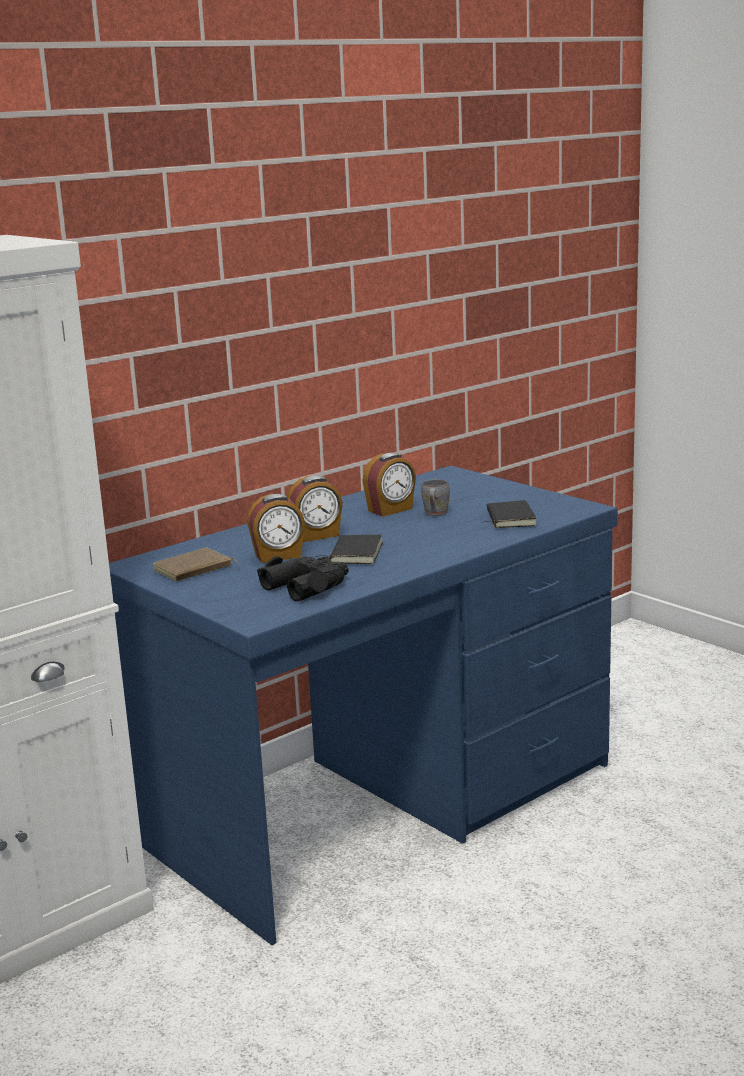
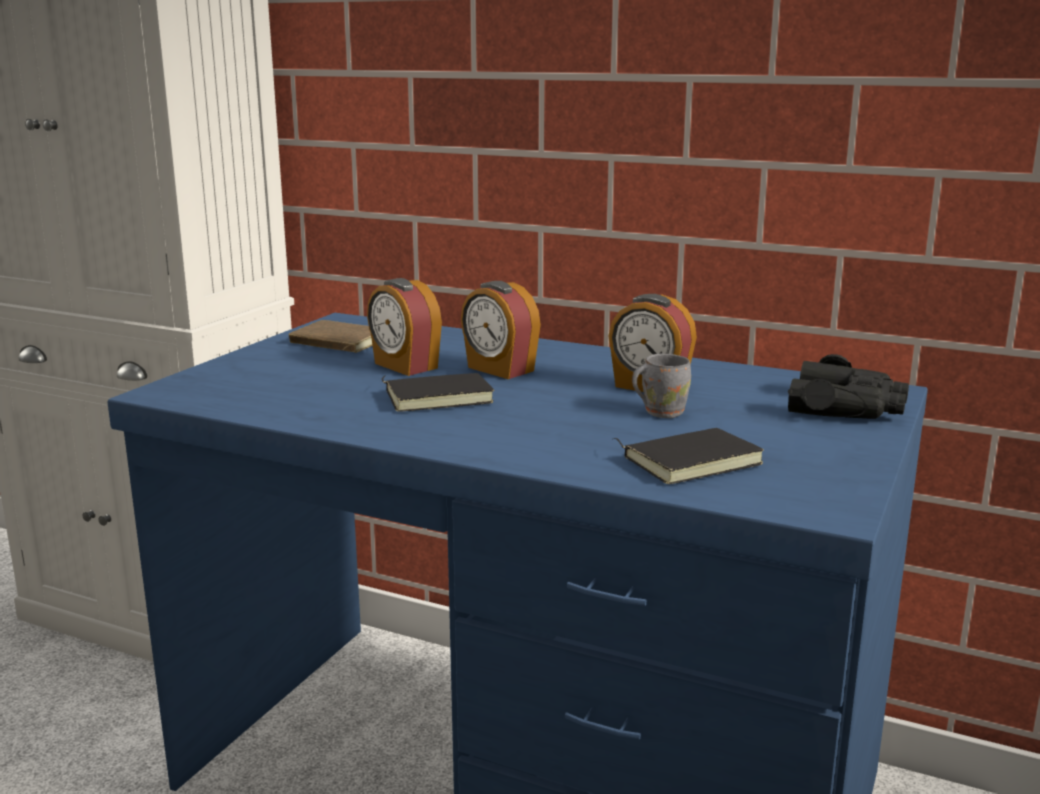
camera: 65 degrees right, 0 degrees up
(307, 586) = (296, 395): black binoculars -> black binoculars (847, 407)

